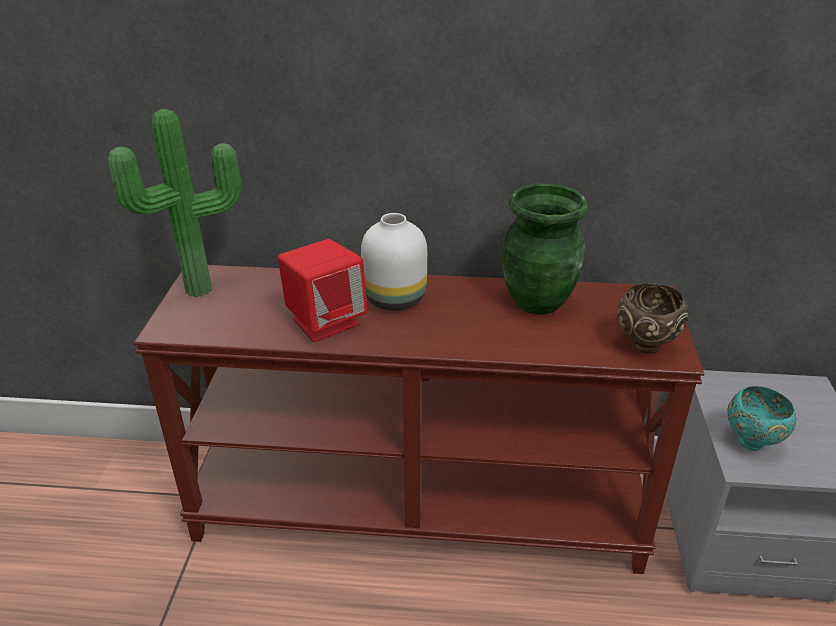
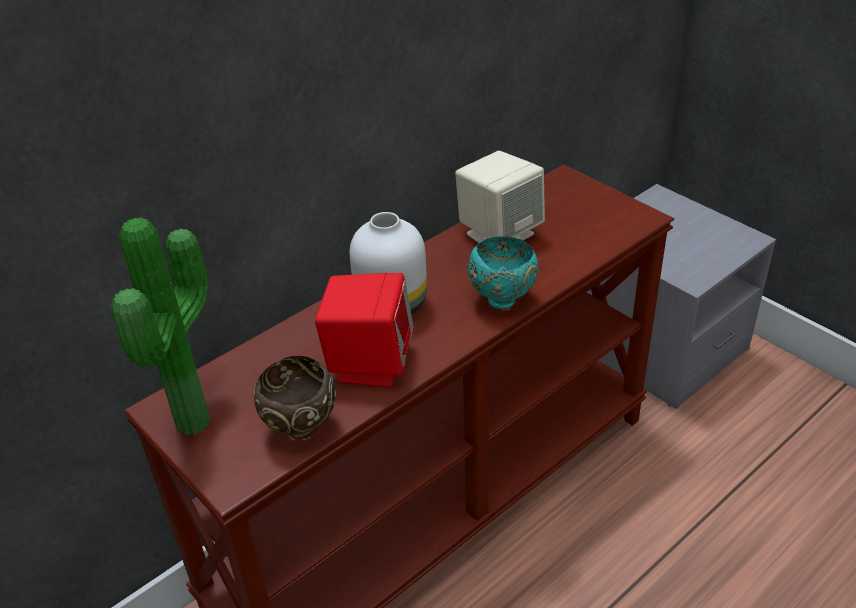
camera: 45 degrees left, 5 degrees up
(538, 301) = (499, 234): green vase -> beige speaker
(644, 347) = (617, 222): brown bowl -> brown bowl (300, 430)
(752, 443) = (678, 260): turquoise bowl -> turquoise bowl (503, 300)

